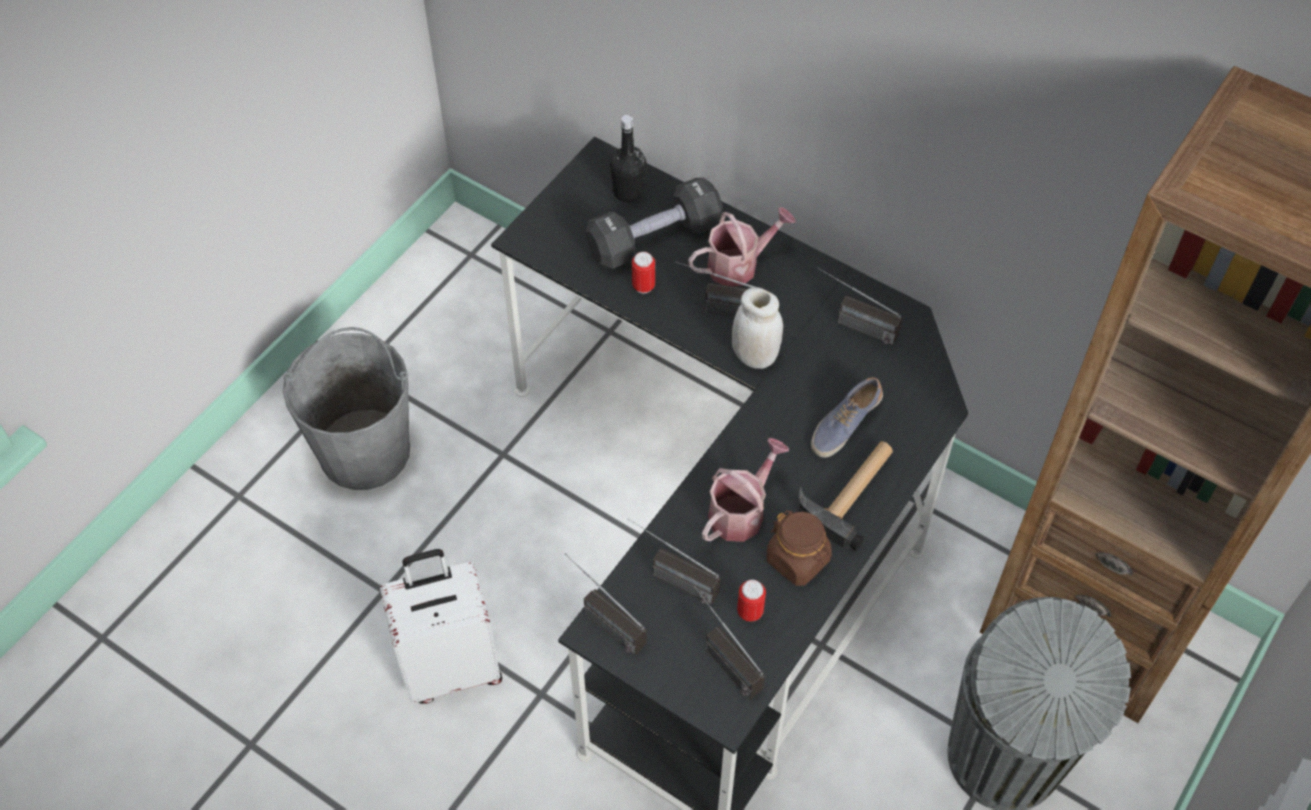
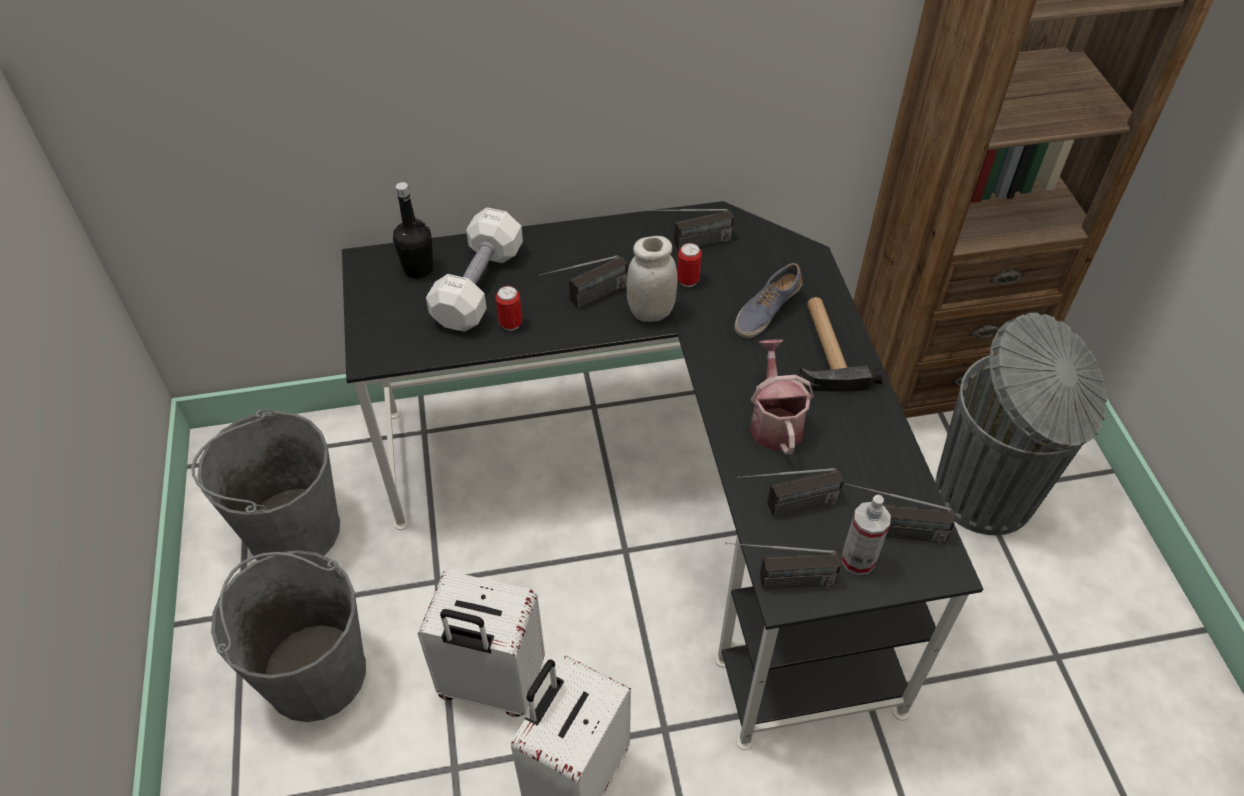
camera: 45 degrees left, 5 degrees down
(447, 335) = (293, 530): none -> grey bucket
(462, 557) = (490, 684): none -> white suitcase
(654, 239) = (478, 286): black dumbbell -> white dumbbell
(672, 654) = (858, 560): none -> spray bottle
(739, 265) = (563, 261): watering can -> none
(750, 612) = (868, 483): can -> can (688, 280)
(798, 560) = (852, 421): brown jar -> none
(844, 424) = (766, 311): shoe -> shoe turned 45 degrees clockwise

